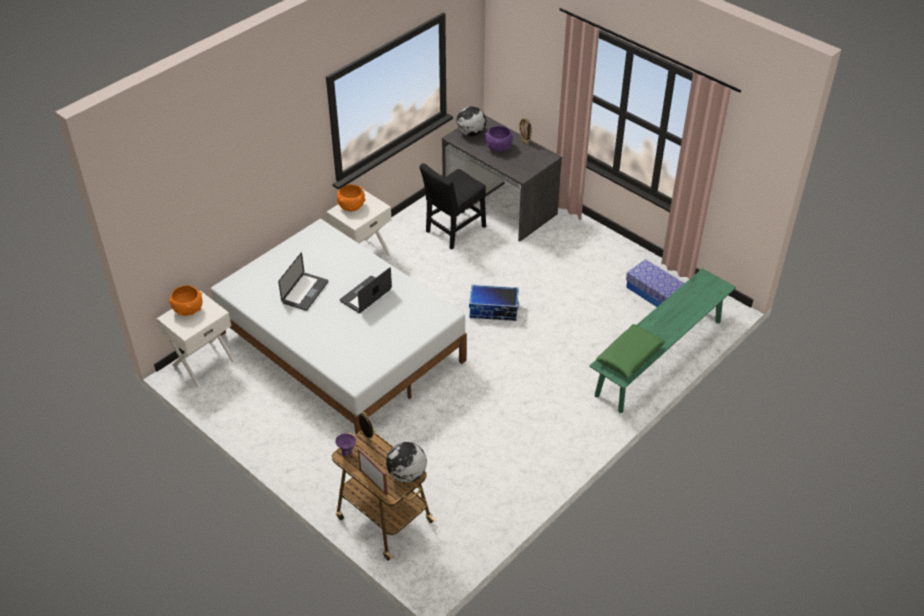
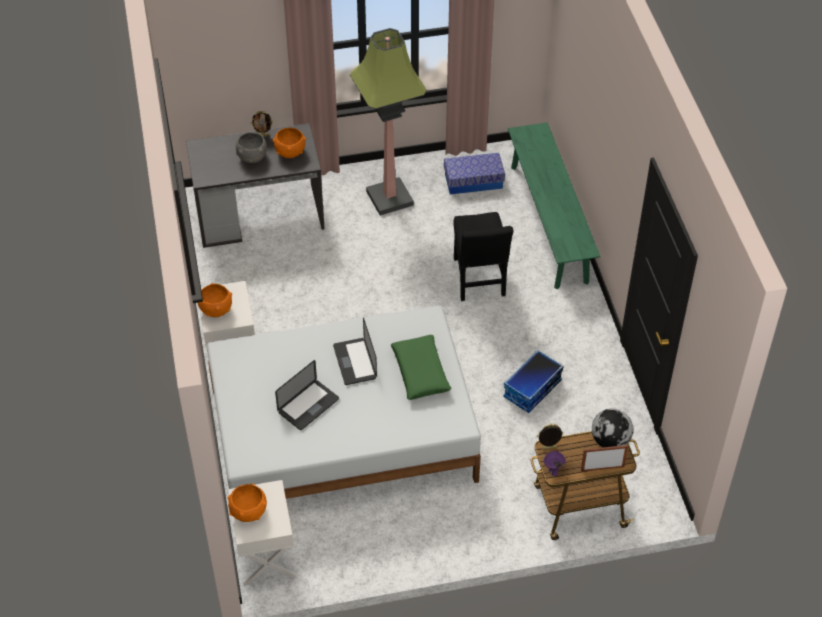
camera: 55 degrees left, 5 degrees up
(305, 292) = (308, 406): laptop -> laptop turned 75 degrees clockwise
(453, 231) = (263, 267): black chair -> black chair (479, 280)
(470, 133) = (209, 164): globe -> none
(493, 310) = (396, 298): storage box -> storage box (532, 389)
(499, 147) = (252, 157): purple bowl -> grey bowl
(523, 162) = (290, 152): none -> orange bowl
(587, 258) = (390, 197): none -> floor lamp
(630, 356) = (568, 231): green pillow -> green pillow (421, 372)

